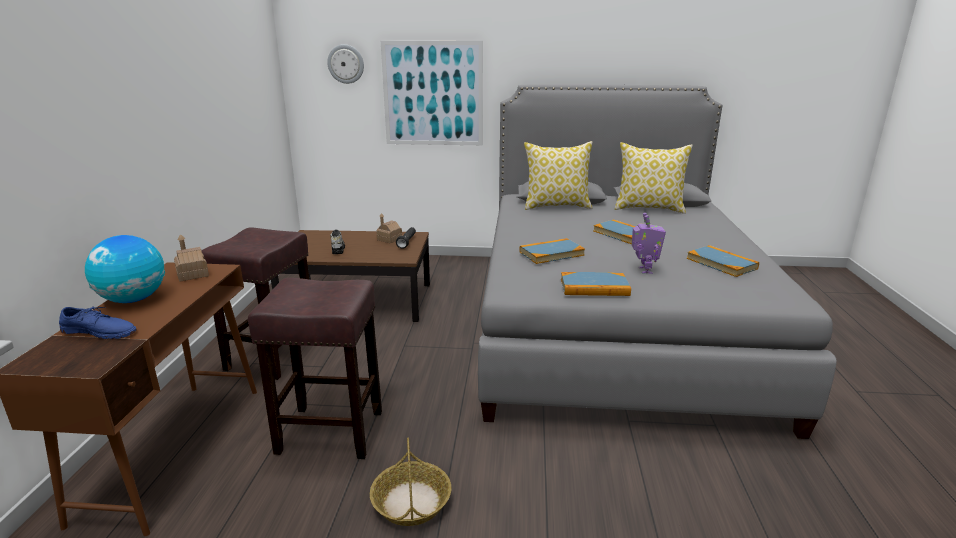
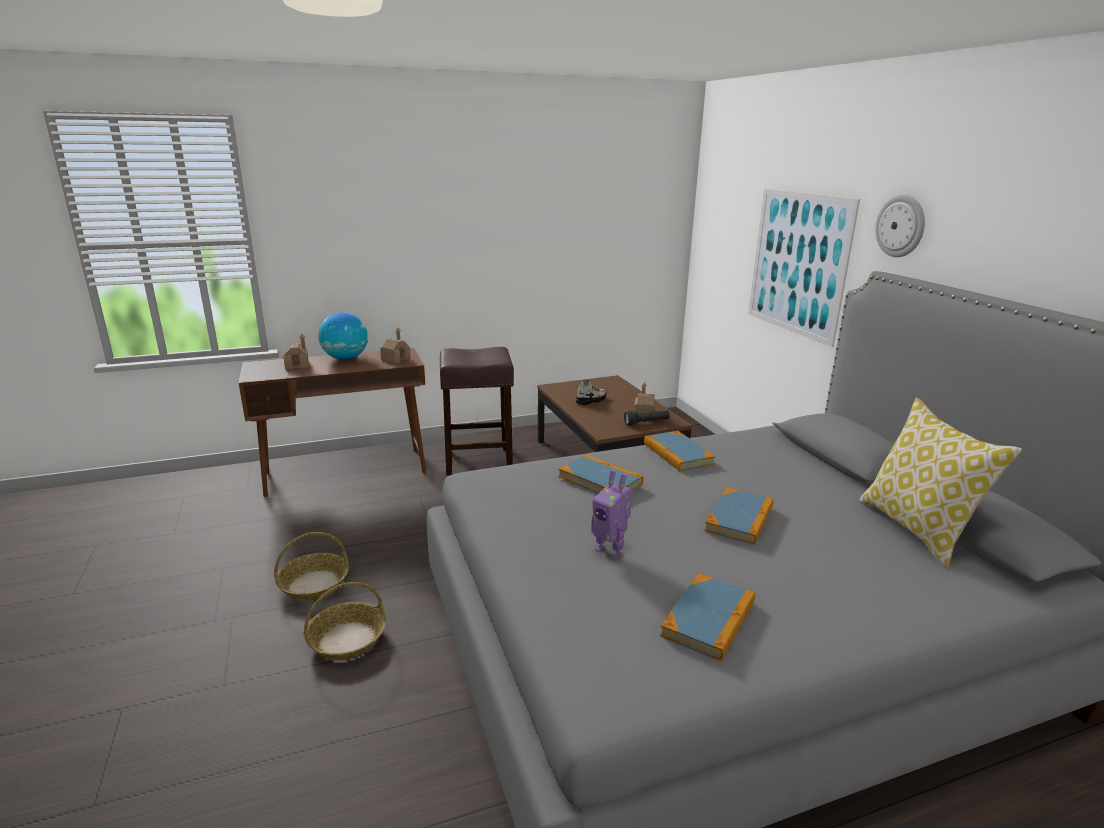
camera: 65 degrees right, 0 degrees up
(100, 331) = (297, 365): blue shoe -> toy house
(328, 432) = (388, 519): brown stool -> none
(346, 64) = (735, 212): wall clock -> wall clock (901, 226)
(520, 487) = (347, 639): none -> basket
(557, 206) = (804, 458): pillow -> none
(594, 287) = (515, 520): book -> book (677, 453)
(644, 270) = (610, 550): toy robot -> toy robot turned 60 degrees clockwise

